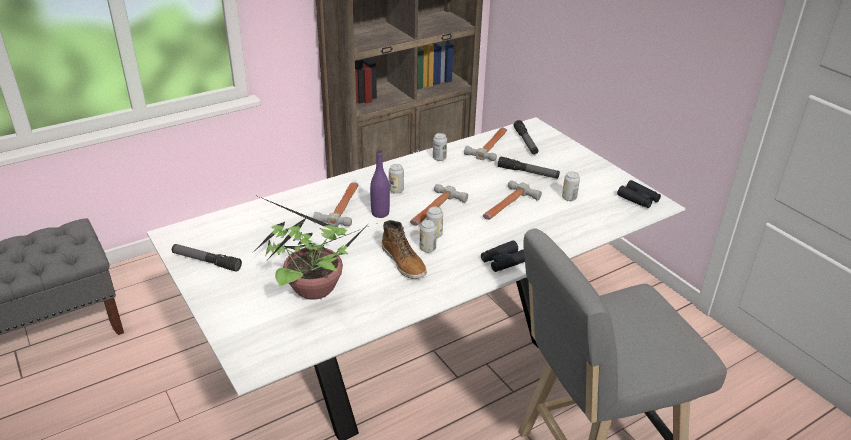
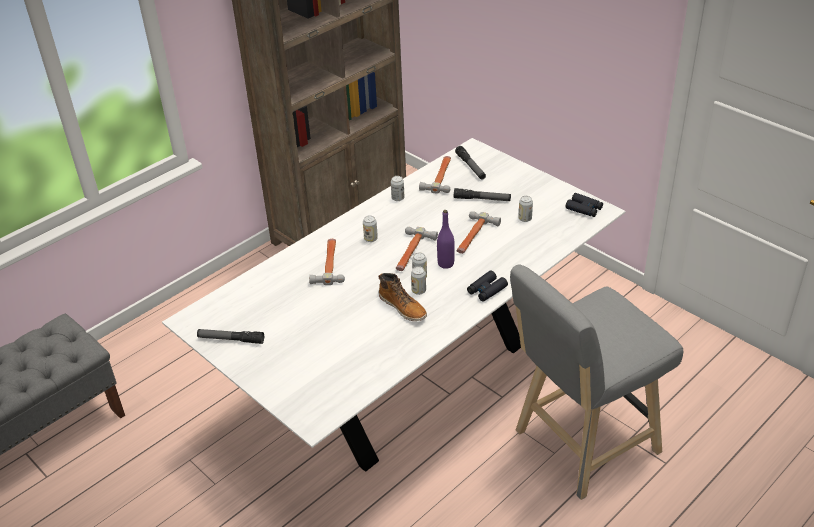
camera: 10 degrees left, 5 degrees up
(312, 289) = (334, 346): potted plant -> none
(380, 213) = (365, 264): purple bottle -> purple bottle (446, 264)

